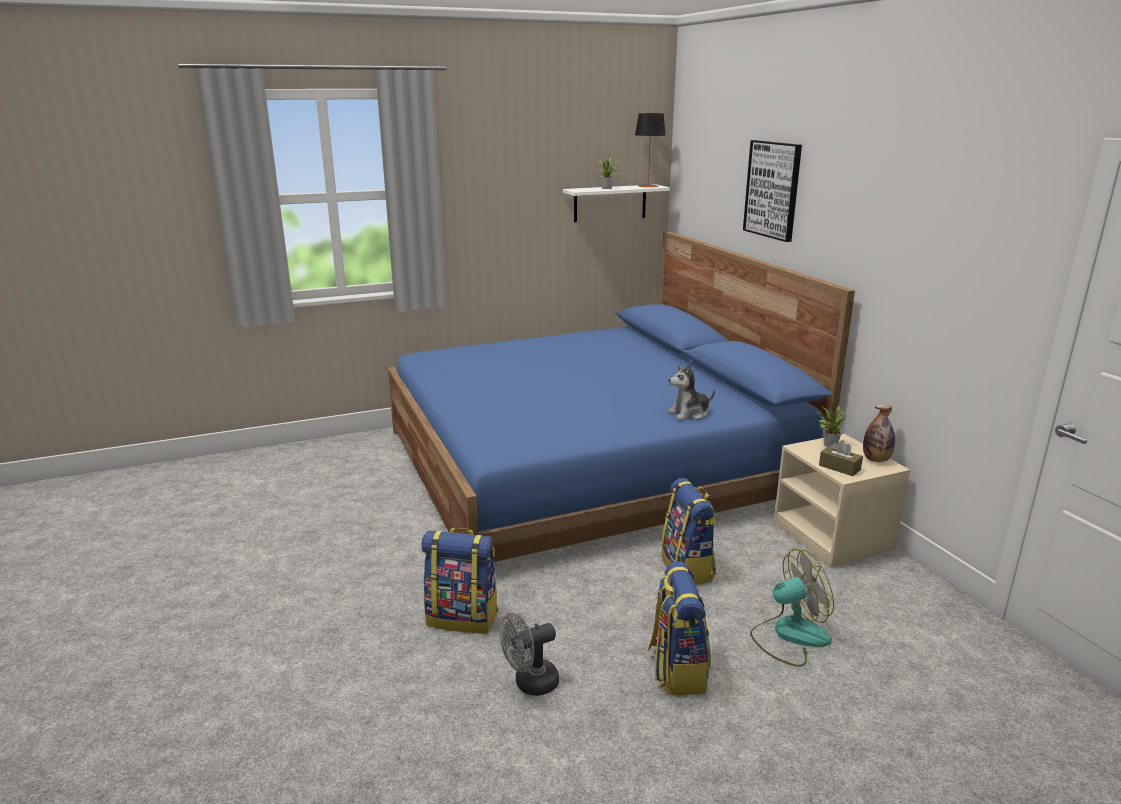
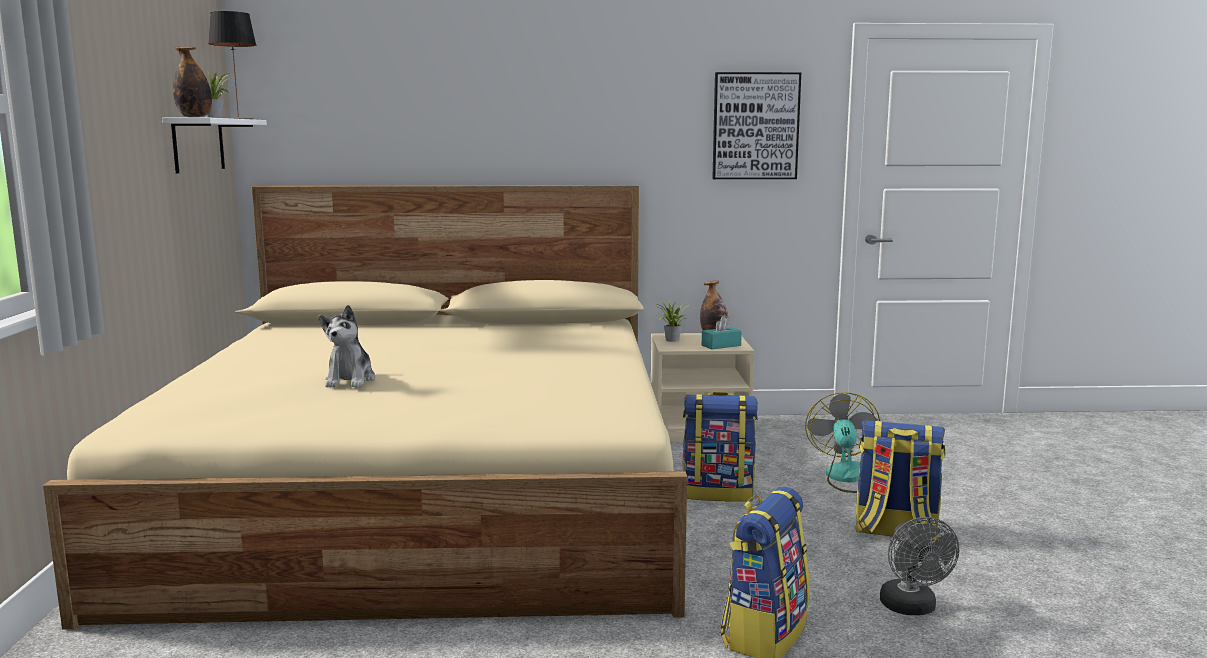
camera: 70 degrees left, 10 degrees down
(581, 189) = (195, 117): none -> bottle
(590, 464) = (427, 495): blue bed -> beige bed
(689, 413) = (600, 344): plush toy -> plush toy (350, 380)
(773, 190) = (477, 102): picture -> picture (755, 126)
(839, 467) = (721, 345): brown tissue box -> turquoise tissue box

